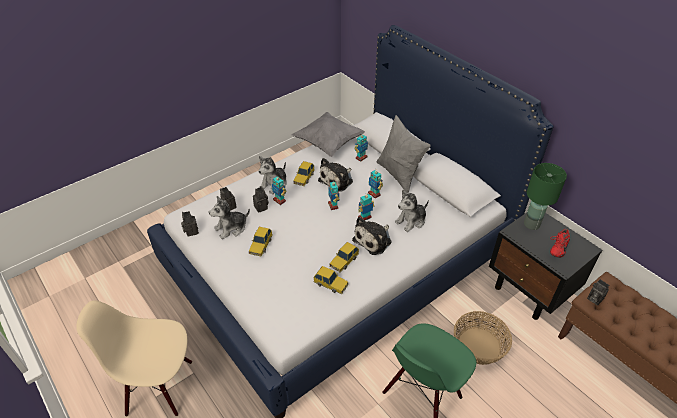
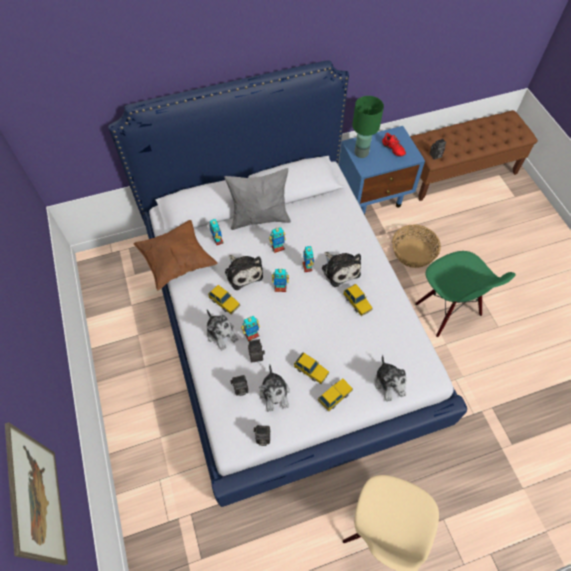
camera: 70 degrees left, 15 degrees up
(80, 76) = (35, 497): none -> picture
(328, 143) = (177, 261): grey pillow -> brown pillow
(331, 284) = (382, 321): toy car -> toy car (335, 395)
(411, 221) = (326, 232): plush toy -> plush toy (389, 383)
(530, 291) = (373, 196): black nightstand -> blue nightstand

